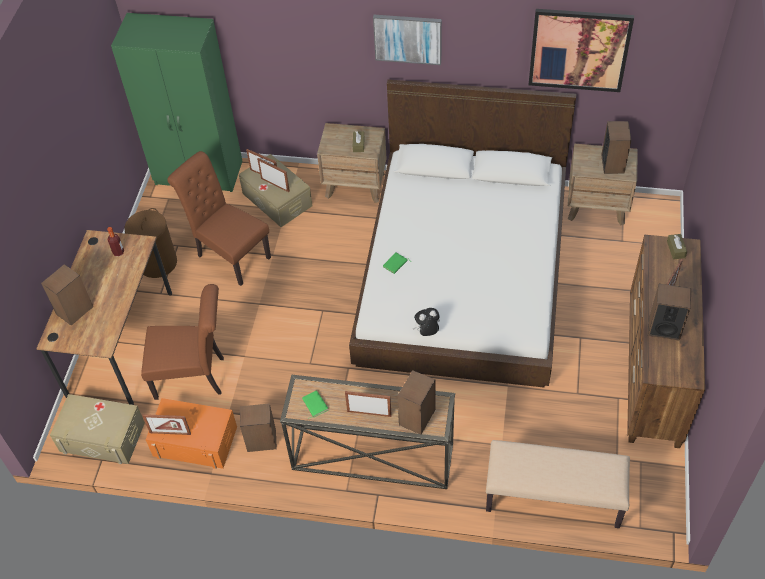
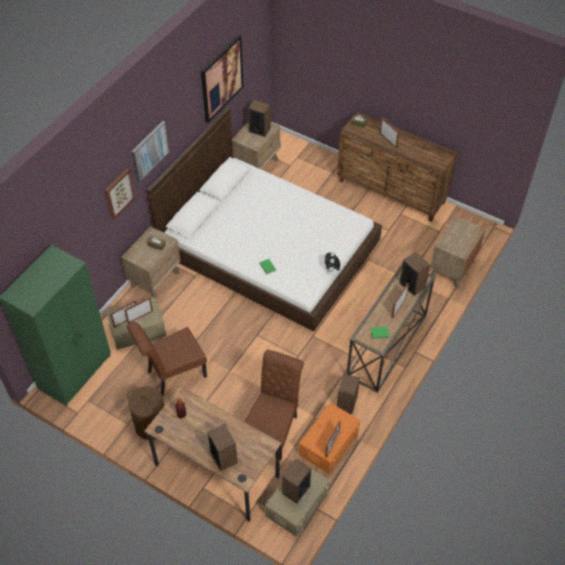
camera: 70 degrees left, 0 degrees up
(340, 48) = (119, 193): none -> picture
(553, 498) = (452, 269): beige bench -> brown nightstand
(664, 328) = (410, 151): speaker -> speaker (296, 490)

